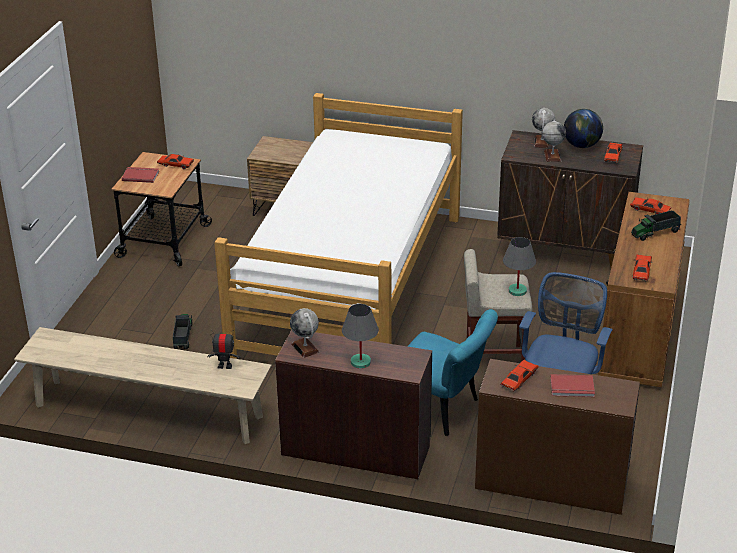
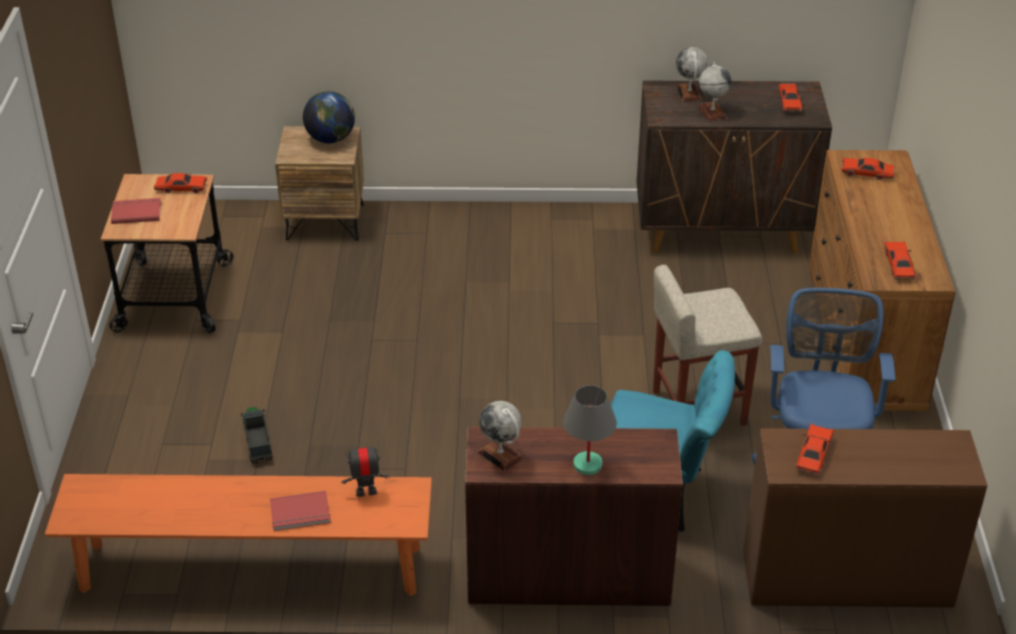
camera: 15 degrees left, 5 degrees up
(148, 411) = (251, 569): beige bench -> orange bench
(351, 284) = (463, 323): bed -> none
(517, 290) = (734, 313): grey table lamp -> none
(572, 388) = (889, 455): red book -> red book (300, 514)
(582, 145) = (742, 91): globe -> globe (331, 139)
(655, 233) = (889, 205): toy truck -> none

